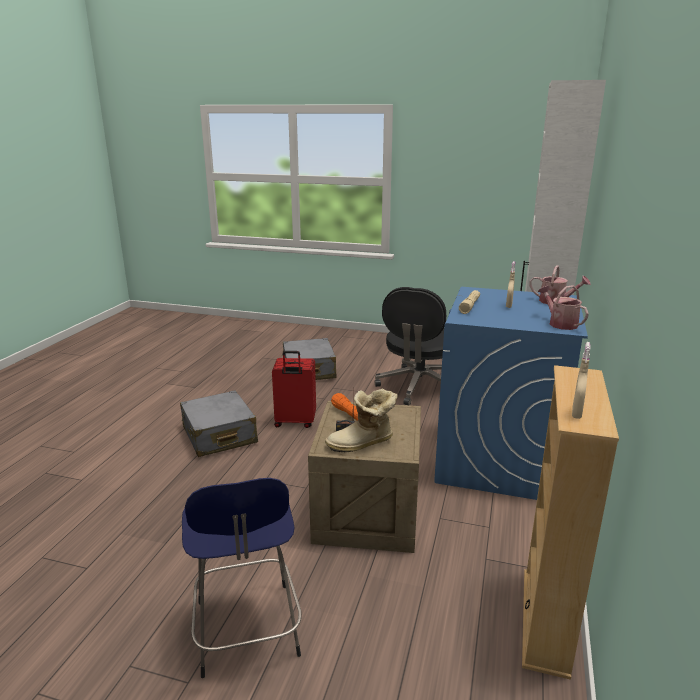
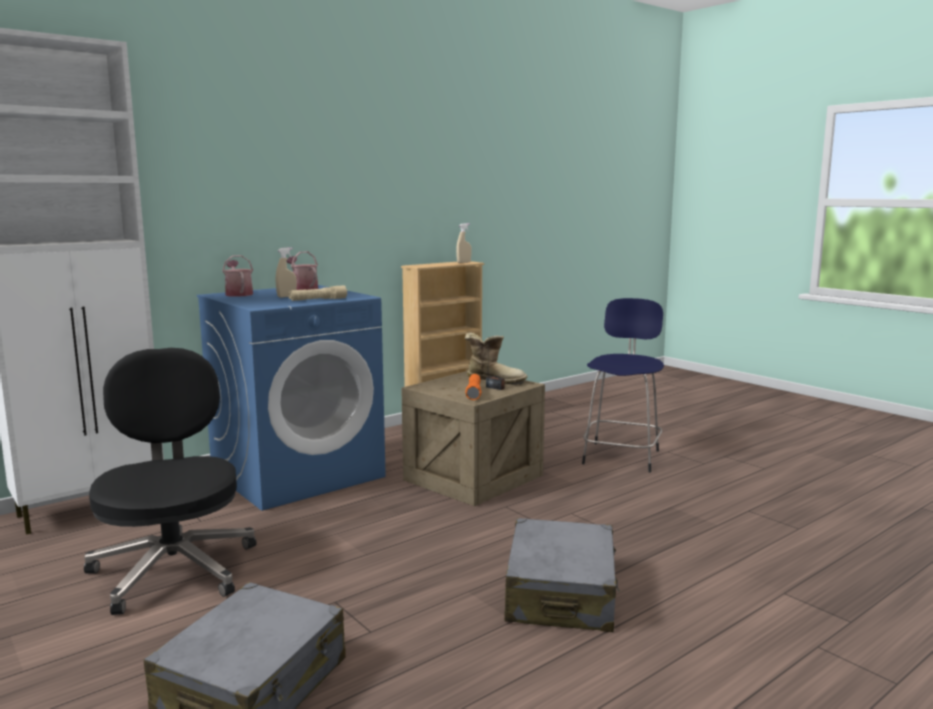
camera: 145 degrees left, 10 degrees down
(295, 422) = (432, 577): red suitcase -> none
(418, 387) = (174, 568): black office chair -> black office chair turned 75 degrees counterclockwise
(560, 323) = (303, 288): watering can -> watering can turned 135 degrees clockwise

